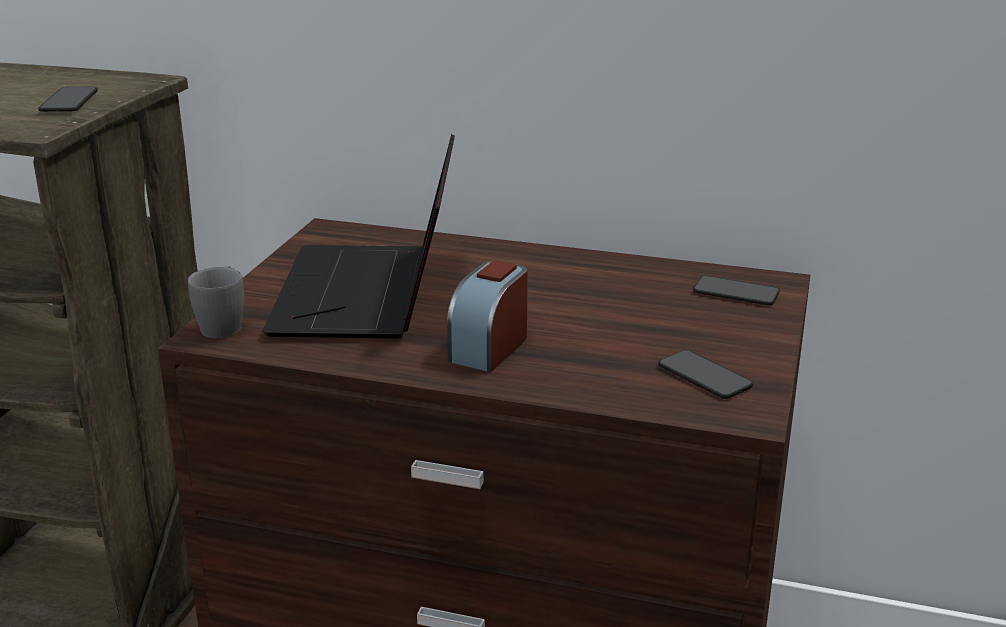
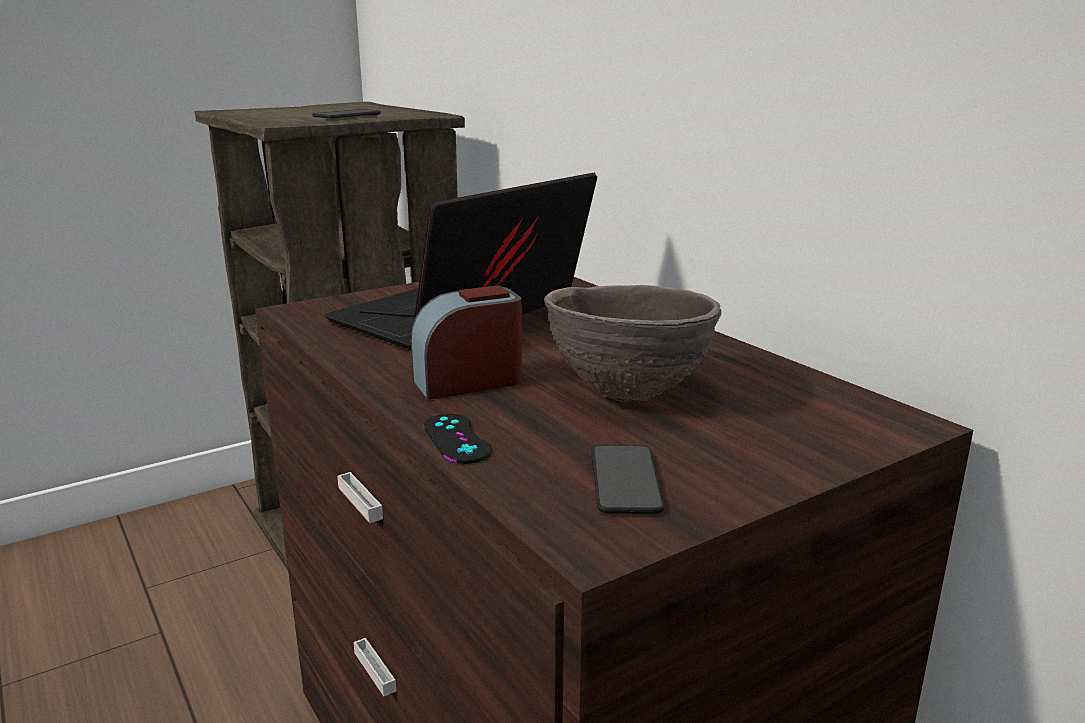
camera: 40 degrees right, 5 degrees down
(223, 325) = (323, 306): grey mug -> none
(566, 391) = (456, 439): none -> black game controller
(607, 318) = (629, 394): none -> brown bowl
(736, 292) = (828, 417): phone -> none

